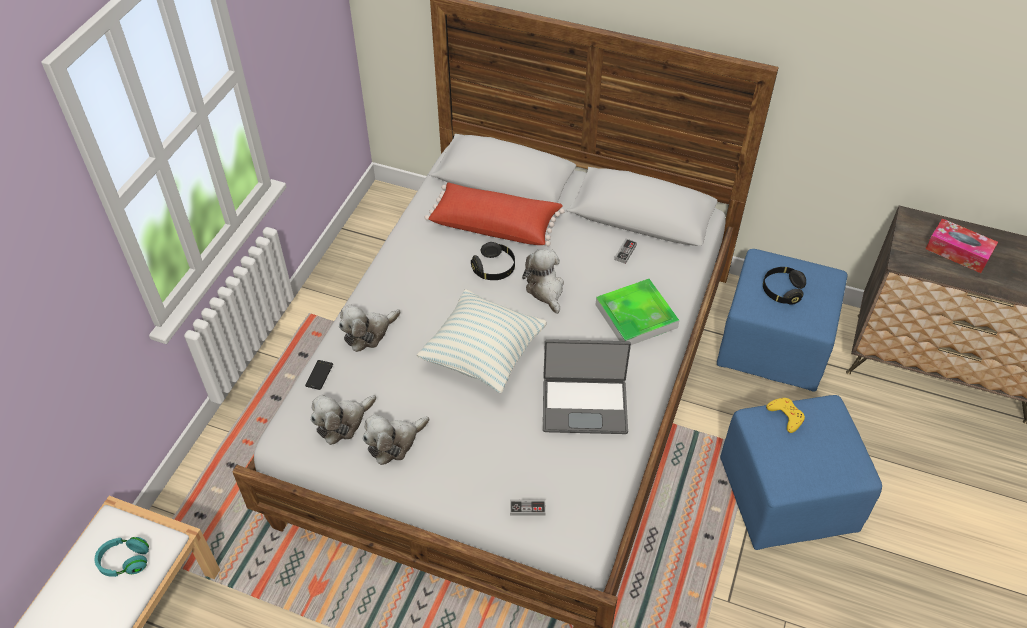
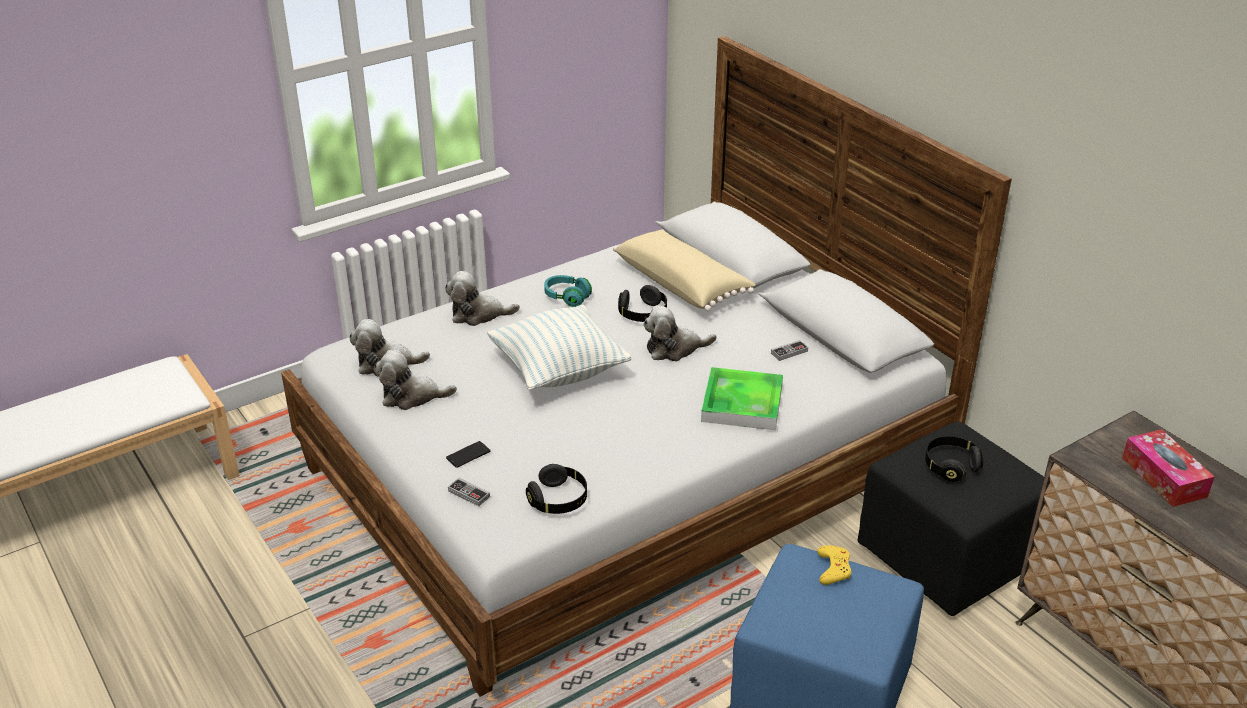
camera: 35 degrees right, 15 degrees down
(125, 561) = (147, 395): turquoise headphones -> turquoise headphones (567, 298)
(319, 375) = (405, 324): phone -> phone (468, 455)
(495, 224) = (682, 284): red pillow -> beige pillow
(545, 290) = (674, 349): plush toy -> plush toy turned 120 degrees counterclockwise
(584, 405) = (610, 446): laptop -> none
(594, 475) = (558, 500): none -> black headphones
(774, 346) = (948, 558): blue ottoman -> black ottoman

